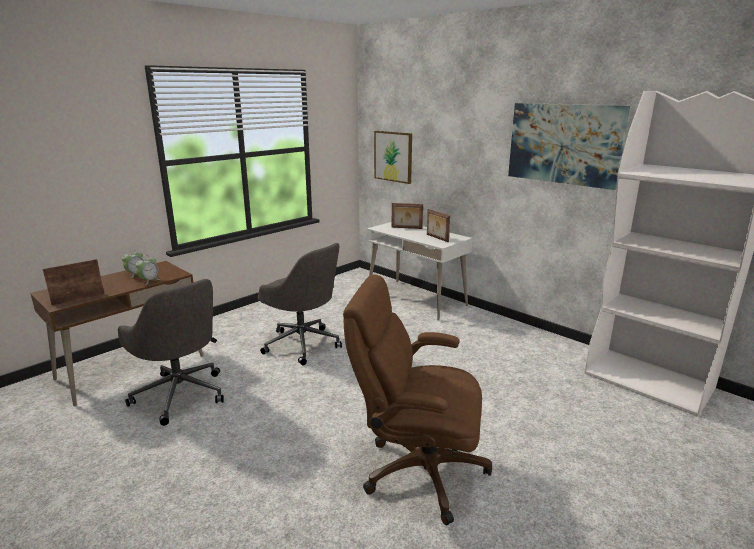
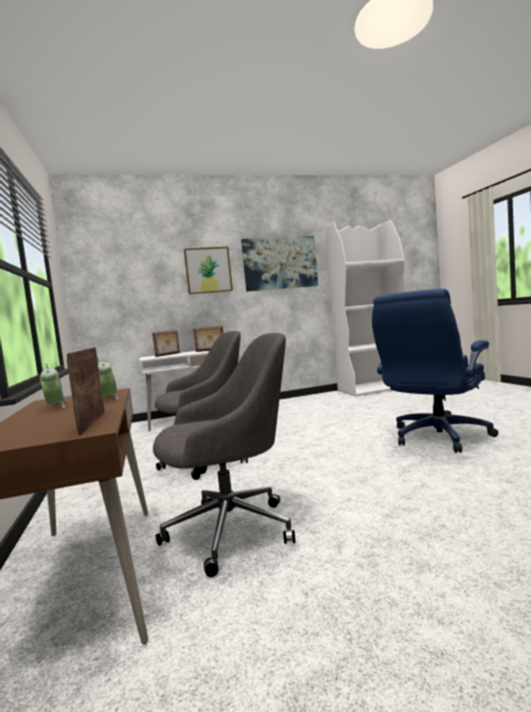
camera: 60 degrees left, 15 degrees down
(393, 156) = (121, 297): picture -> picture (208, 270)
(416, 469) = (435, 438): brown office chair -> blue office chair

